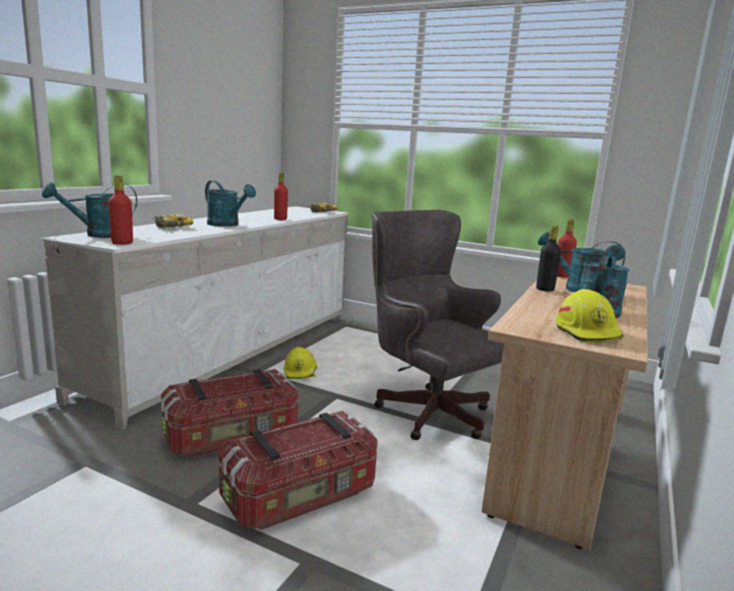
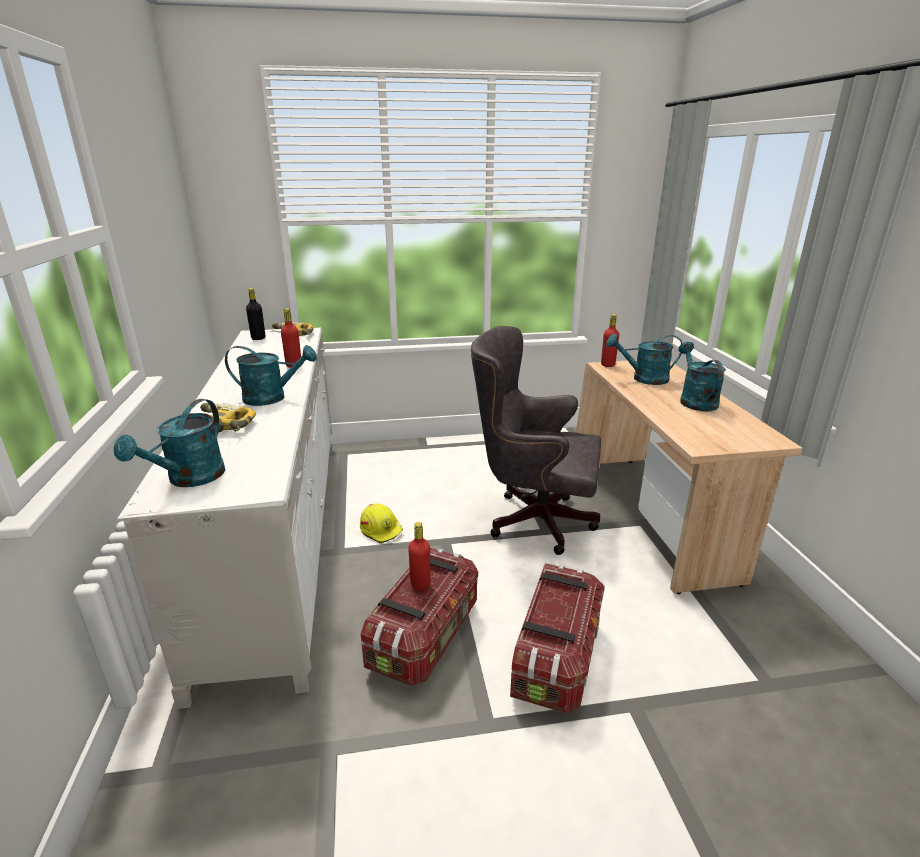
camera: 35 degrees left, 10 degrees up
(122, 243) = (263, 484): red bottle -> red bottle (420, 584)
(545, 289) = (630, 388): black bottle -> black bottle (258, 338)
(588, 332) = (735, 431): yellow hard hat -> none

